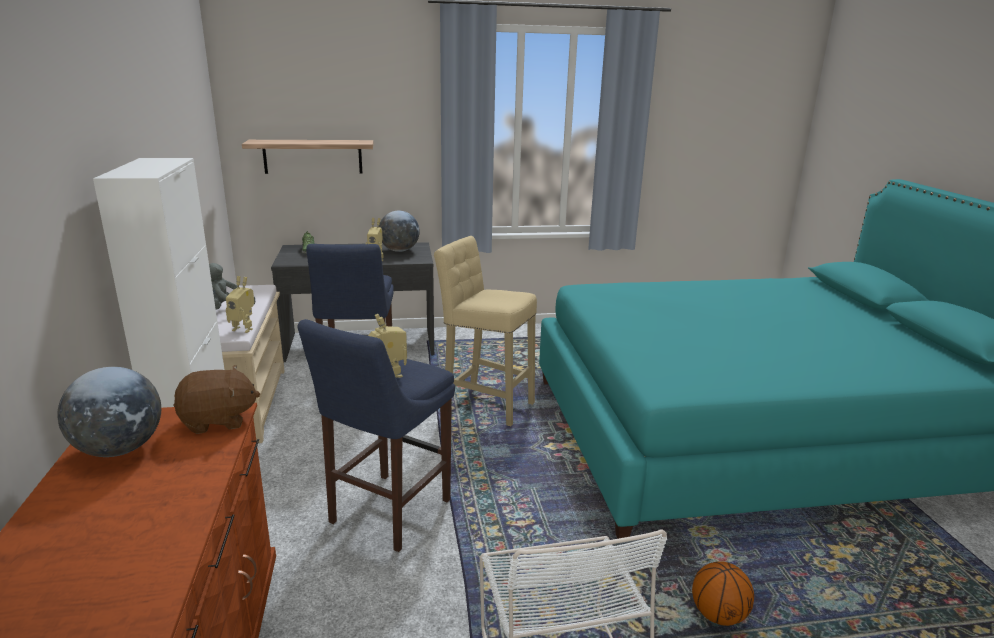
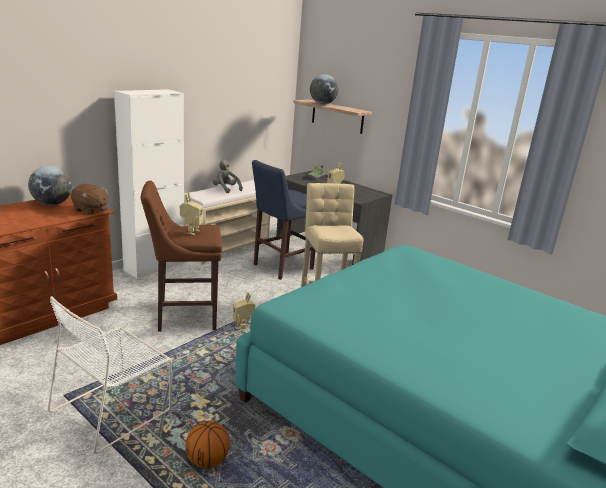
camera: 50 degrees right, 0 degrees up
(244, 328) = (212, 197): toy robot -> toy robot (243, 327)
(386, 514) = (183, 316): blue stool -> brown stool
(399, 250) = (361, 192): globe -> globe (322, 104)

